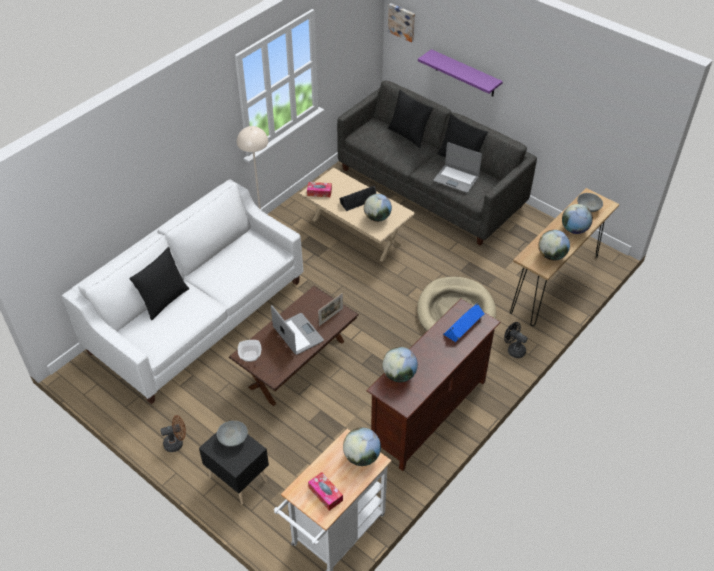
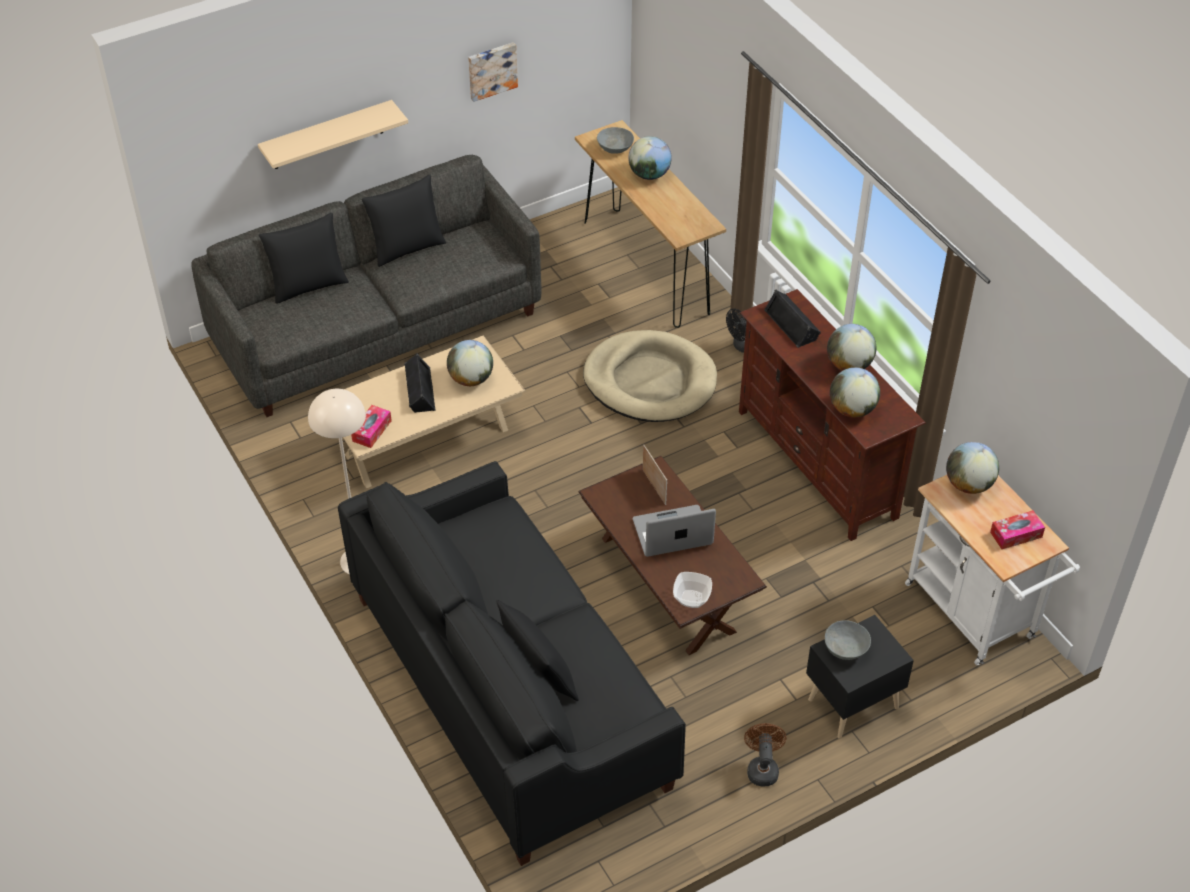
camera: 70 degrees left, 0 degrees up
(197, 316) = (510, 690): white sofa -> black sofa
(402, 22) = (191, 142): picture -> picture (491, 70)
(456, 179) = (448, 264): laptop -> none
(464, 326) = (792, 324): blue speaker -> black speaker
(465, 73) = (327, 135): purple shelf -> beige shelf
(551, 256) = (687, 211): globe -> globe (849, 365)

